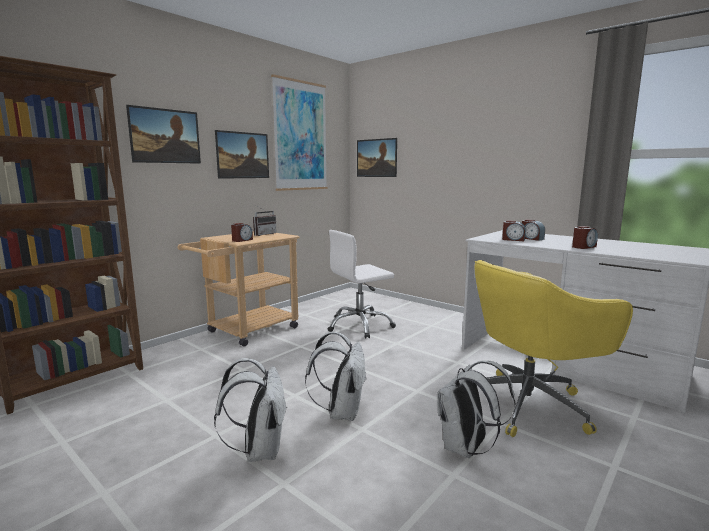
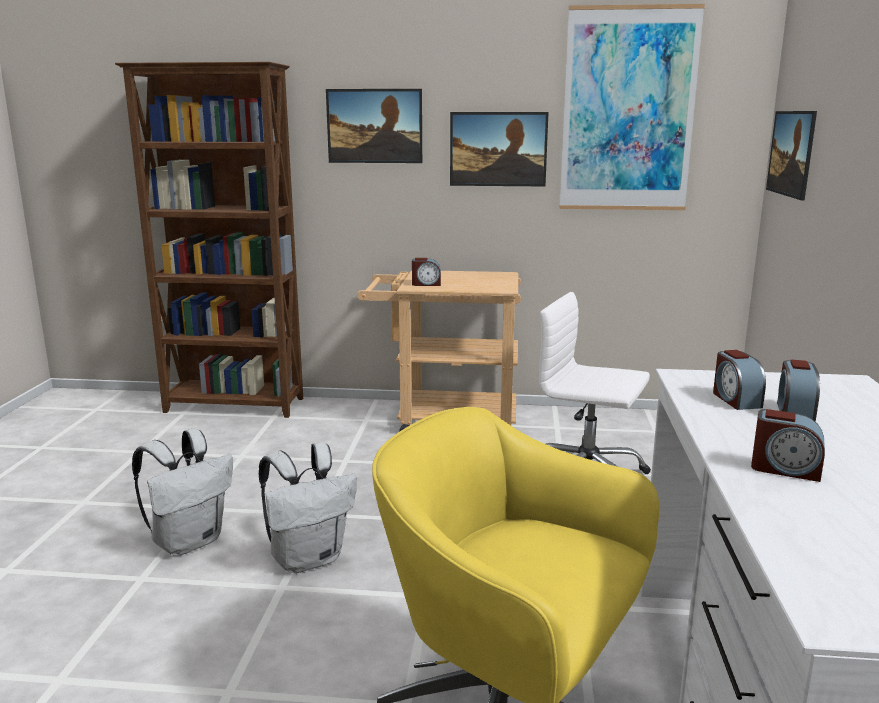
camera: 55 degrees right, 5 degrees up
(263, 234) = (487, 280): radio -> none
(466, 448) = (300, 688): white backpack -> none

